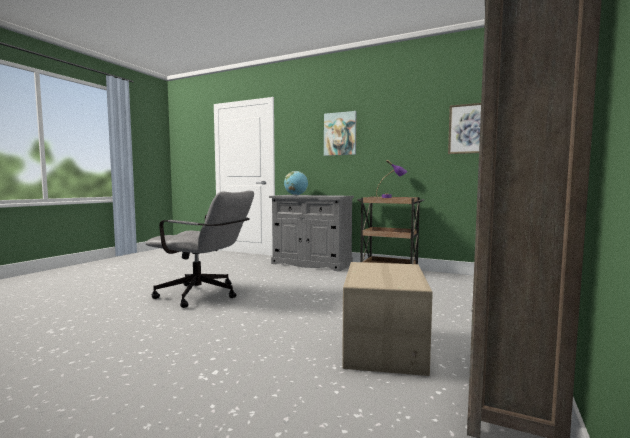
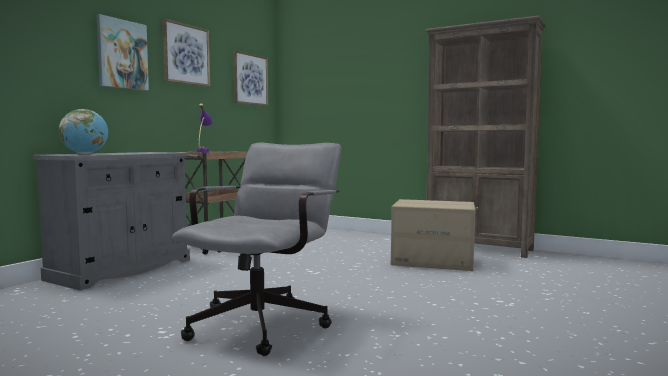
camera: 85 degrees left, 0 degrees up
(393, 122) = (186, 54): none -> picture

